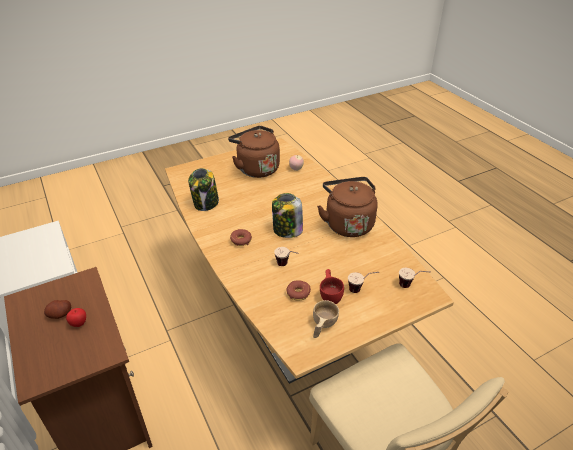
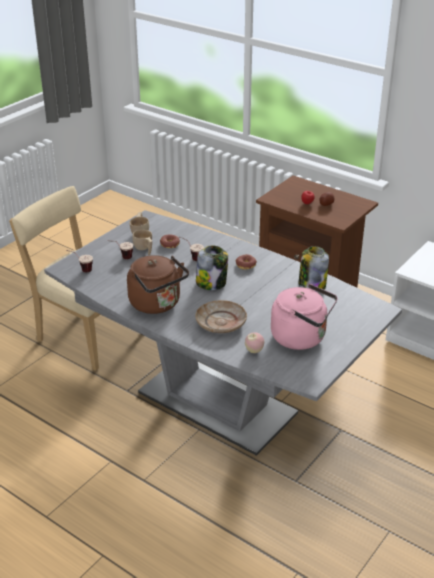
camera: 155 degrees right, 5 degrees down
(256, 168) = (302, 338): brown kettle -> pink kettle
(286, 320) = (216, 403): brown dining table -> grey dining table
(305, 193) = (221, 323): none -> beige plate
(330, 294) = (144, 249): red cup -> beige cup

